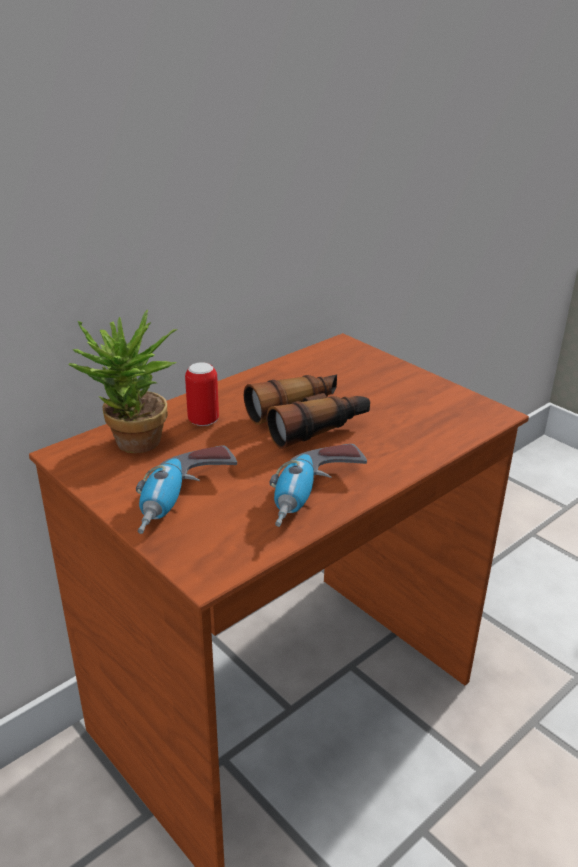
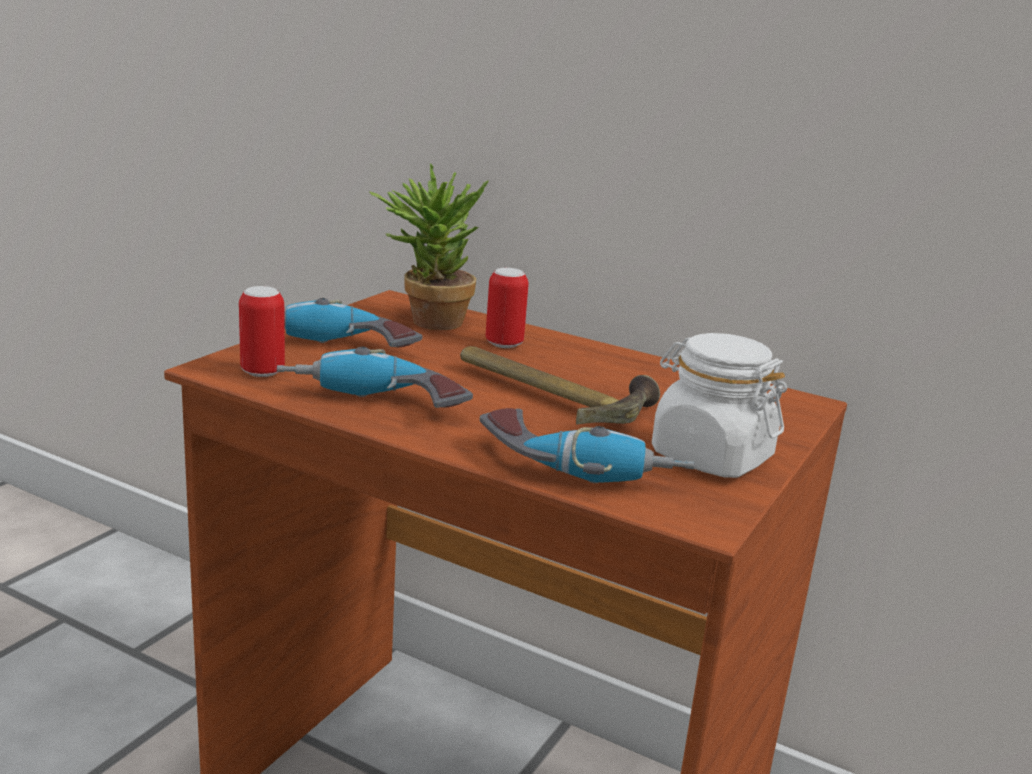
camera: 70 degrees right, 10 degrees down
(227, 545) = (262, 371): none -> can
(309, 421) = (550, 393): binoculars -> hammer
(417, 392) = (710, 457): none -> white jar
(430, 436) = (580, 468): none -> power drill

